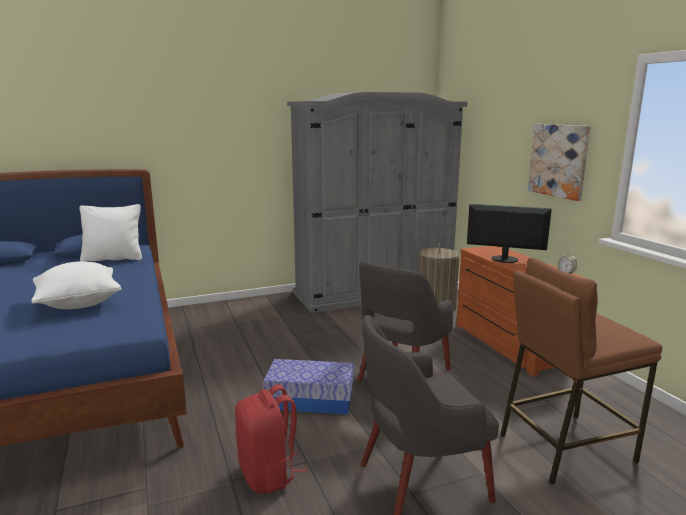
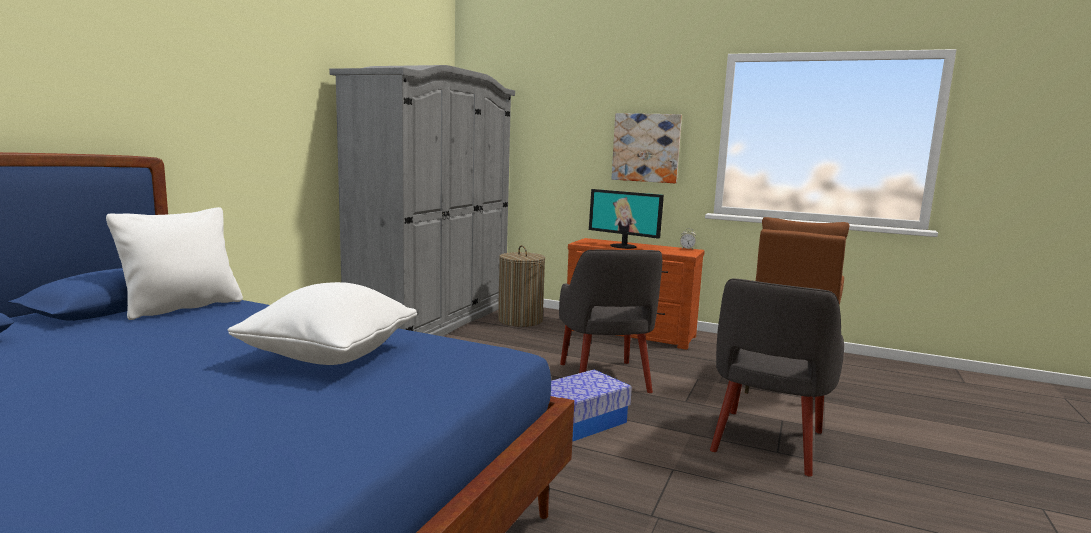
camera: 45 degrees left, 5 degrees down
(268, 474) = (668, 494): red backpack -> none
(504, 259) = (623, 246): monitor -> monitor turned 120 degrees counterclockwise

